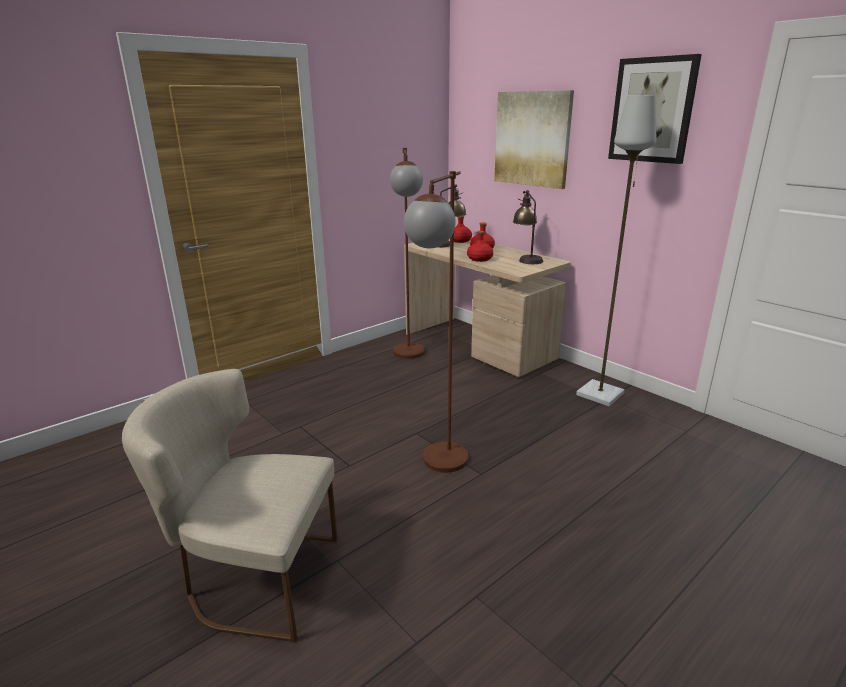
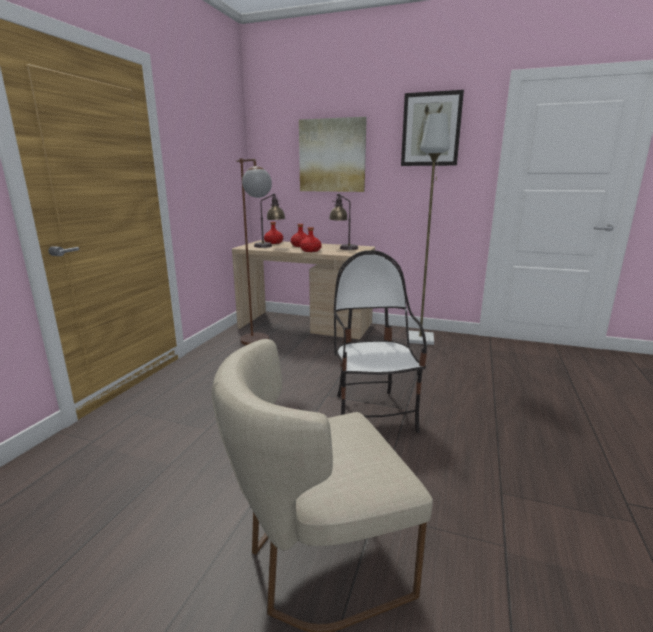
camera: 30 degrees left, 5 degrees down
(439, 468) = (373, 414): brown floor lamp -> chair

